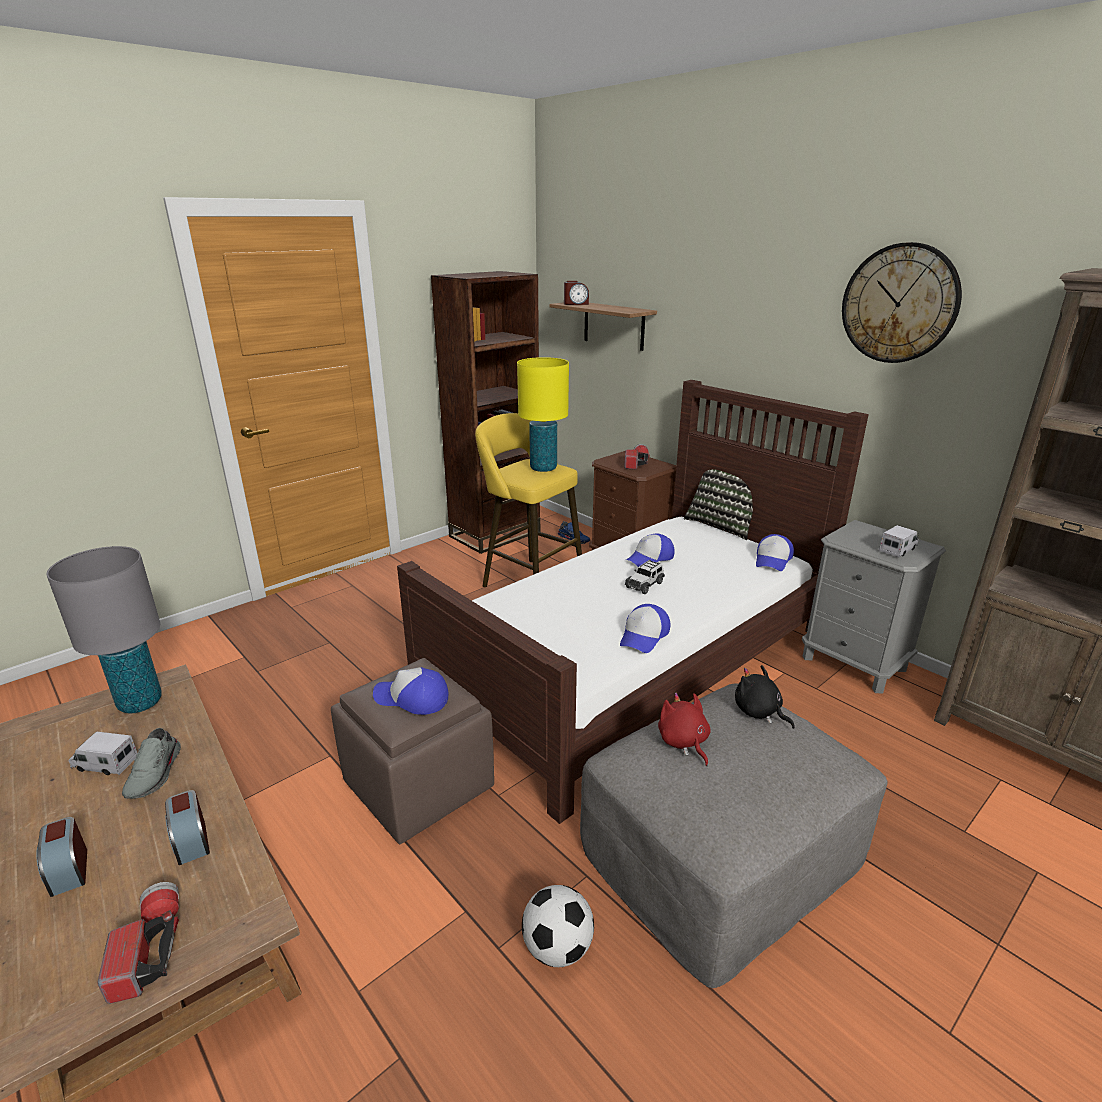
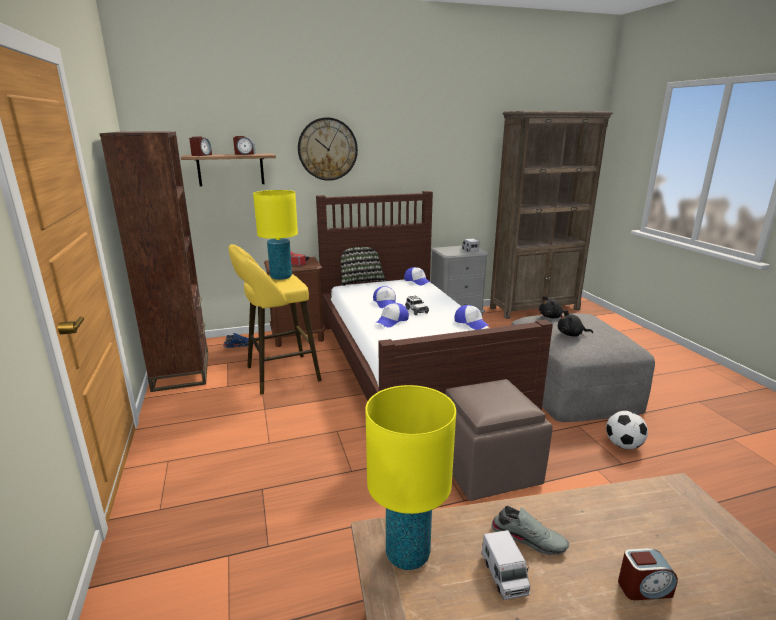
camera: 65 degrees left, 5 degrees down
(105, 764) = (504, 575): toy truck -> toy truck turned 45 degrees counterclockwise
(140, 702) = (407, 554): grey table lamp -> yellow table lamp
(148, 950) = (713, 535): flashlight -> none
(191, 841) = (613, 516): alarm clock -> alarm clock (245, 154)
(412, 698) = (501, 396): cap -> cap (392, 321)
(683, 742) = (571, 334): red plush toy -> black plush toy
(899, 304) = (431, 133): wall clock -> wall clock (327, 149)

